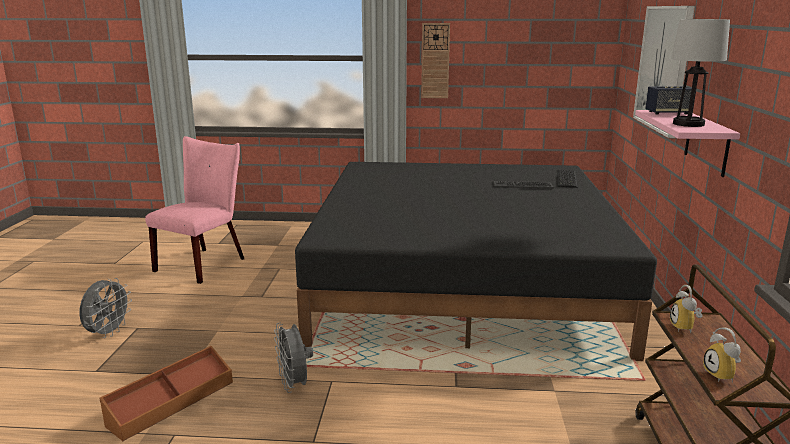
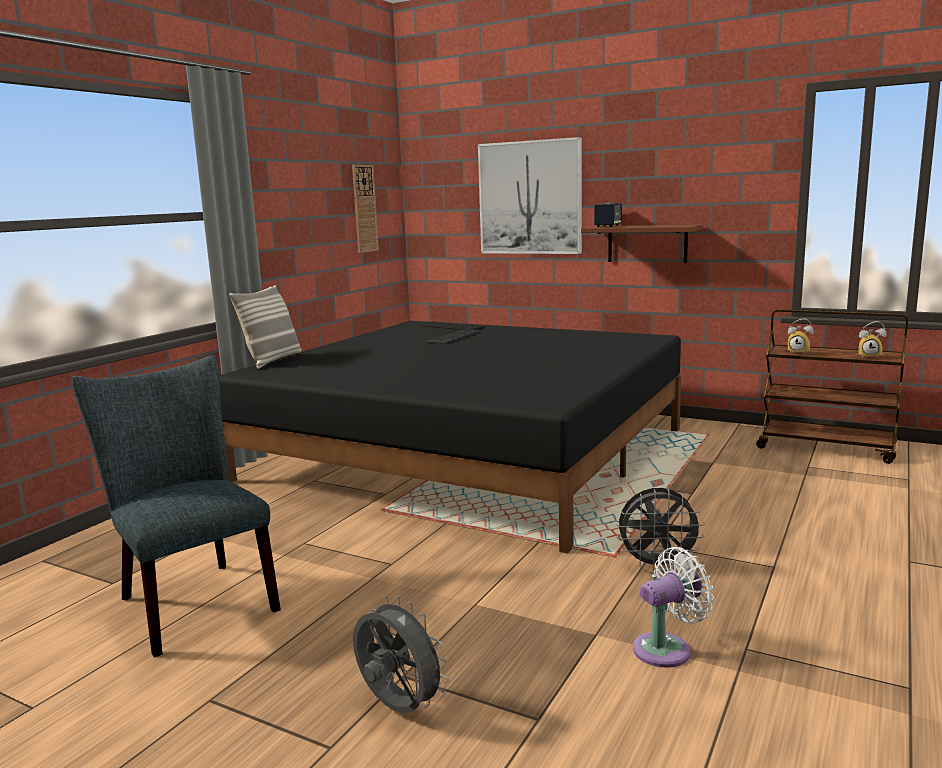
camera: 65 degrees left, 5 degrees down
(171, 402) = (667, 648): brown storage box -> white fan
(205, 263) = (192, 601): pink chair -> grey chair
(396, 162) = (272, 360): none -> pillow
(435, 61) = (267, 215): wall clock -> wall clock (364, 209)
(688, 124) = (661, 225): table lamp -> none
(707, 143) = (647, 243): pink shelf -> brown shelf

